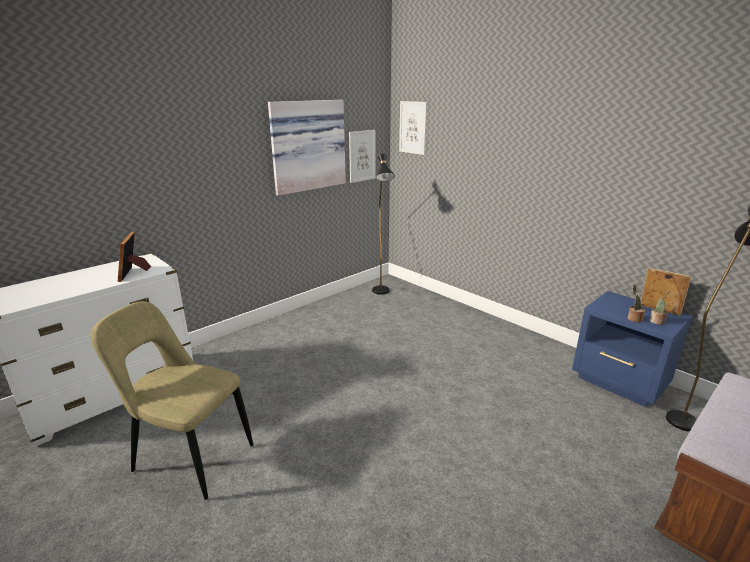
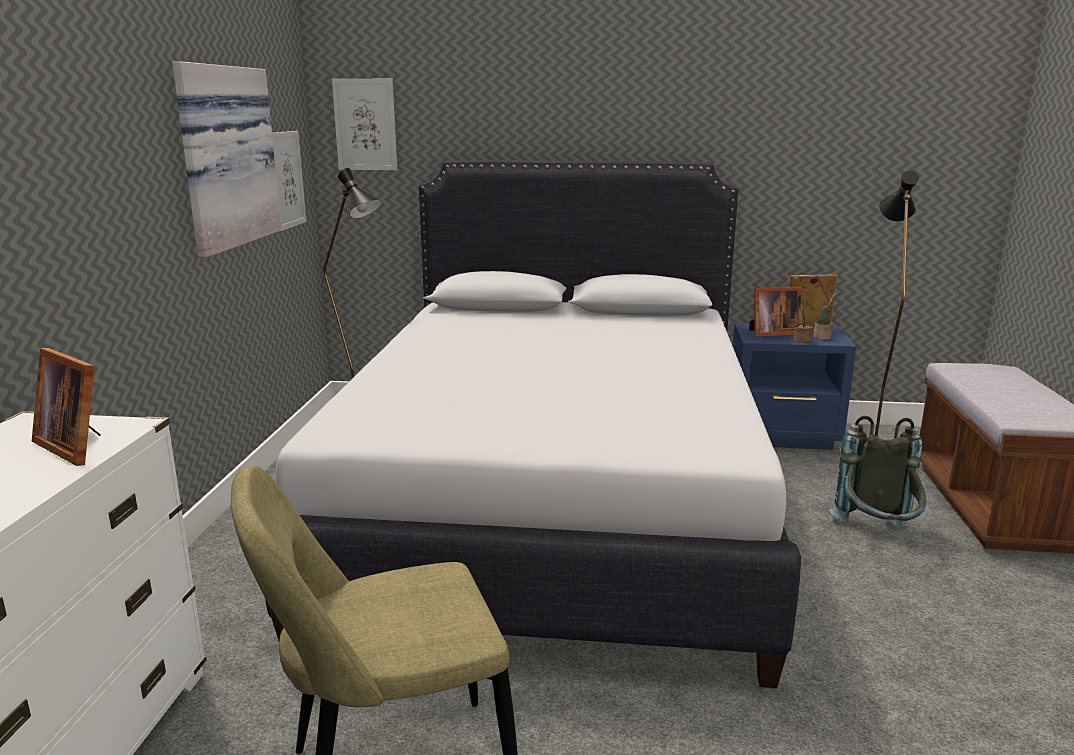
camera: 40 degrees left, 5 degrees down
(413, 367) = (553, 505): none -> white bed
(584, 479) = (876, 535): none -> grey backpack
(620, 307) = (772, 333): none -> picture frame

